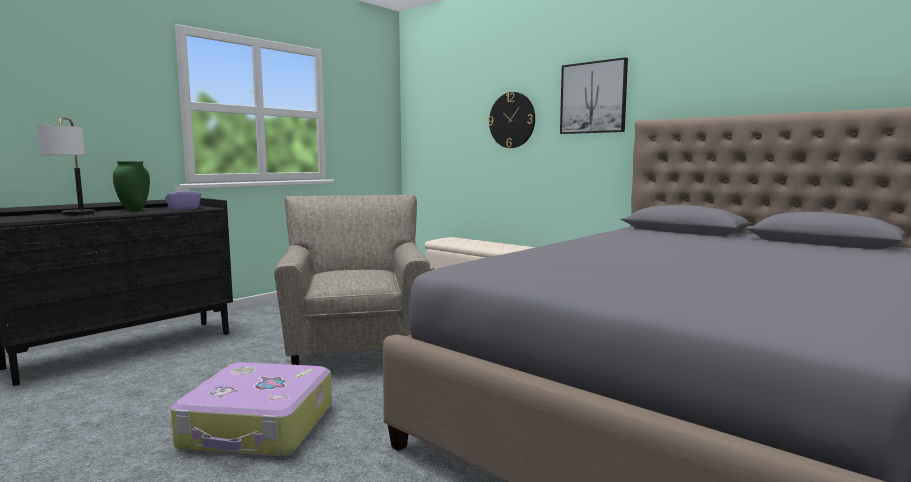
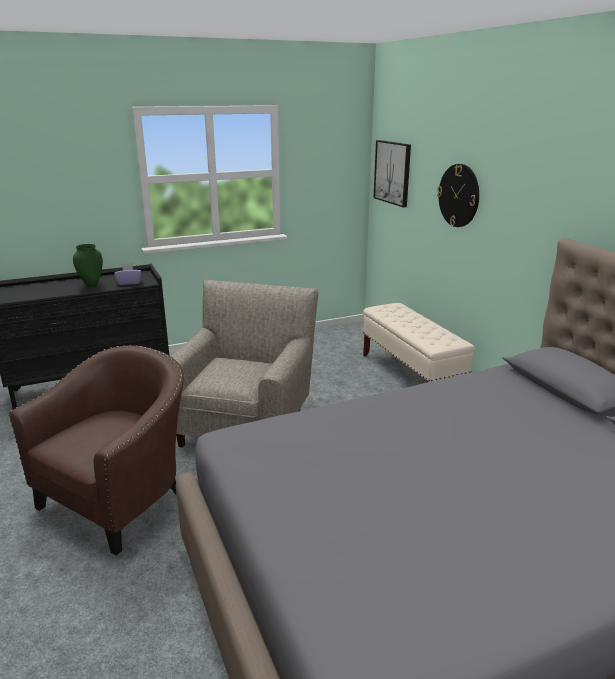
camera: 25 degrees right, 15 degrees up
(72, 215) = (45, 291): table lamp -> none
(259, 427) = (121, 498): suitcase -> brown armchair
(593, 97) = (534, 192): picture -> picture (392, 172)

